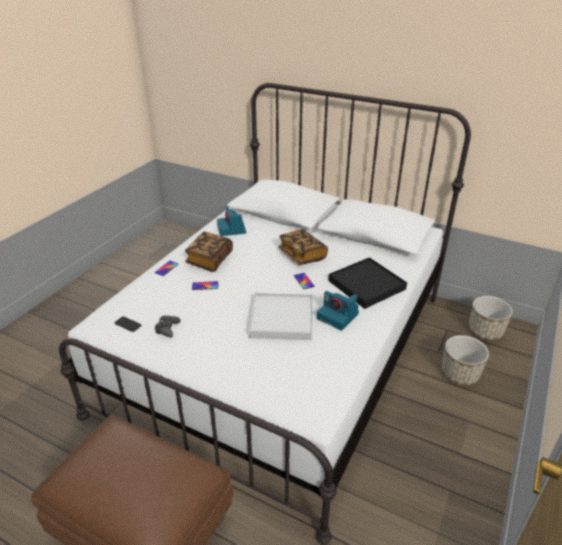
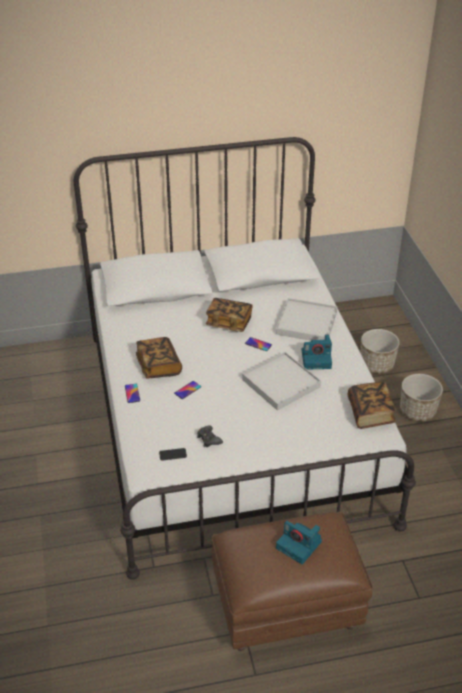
camera: 40 degrees left, 5 degrees up
(232, 229) = (136, 327): camera -> camera (300, 545)
(327, 389) = (370, 413): none -> book
(366, 285) = (306, 323): black tray -> white tray
(485, 331) = (363, 320): planter -> planter (417, 411)

